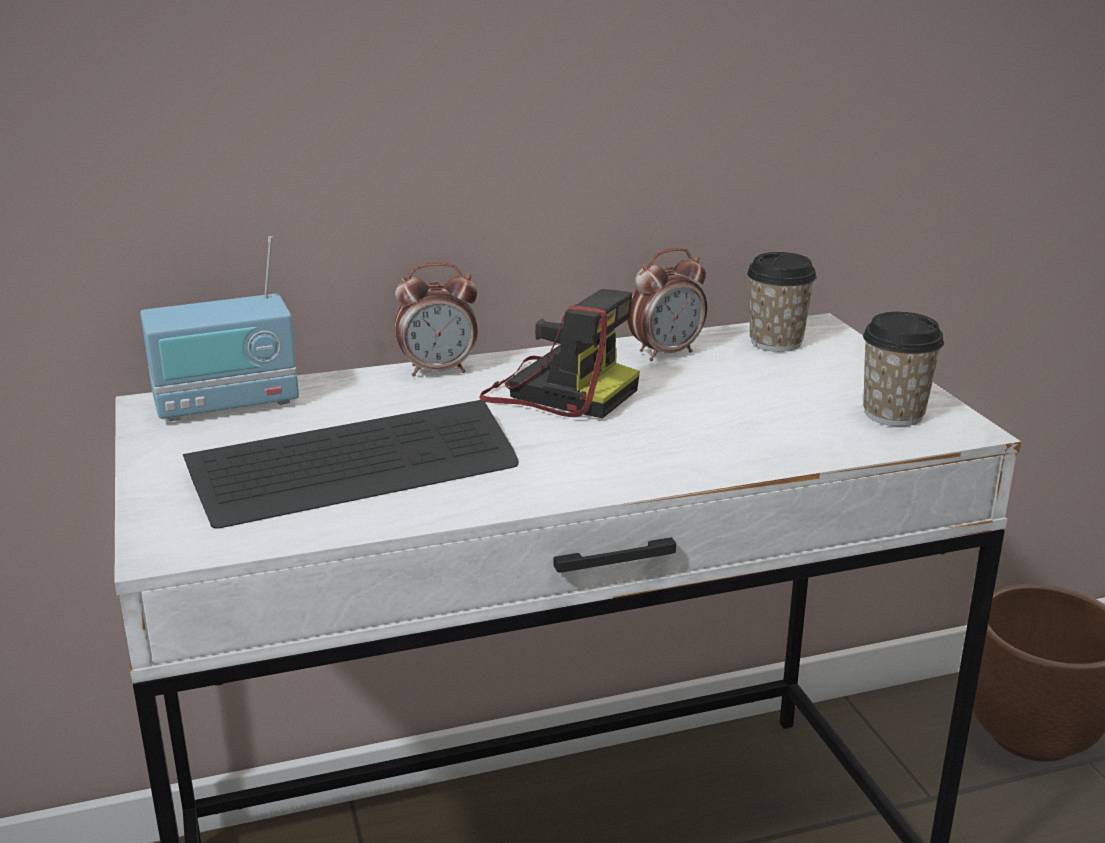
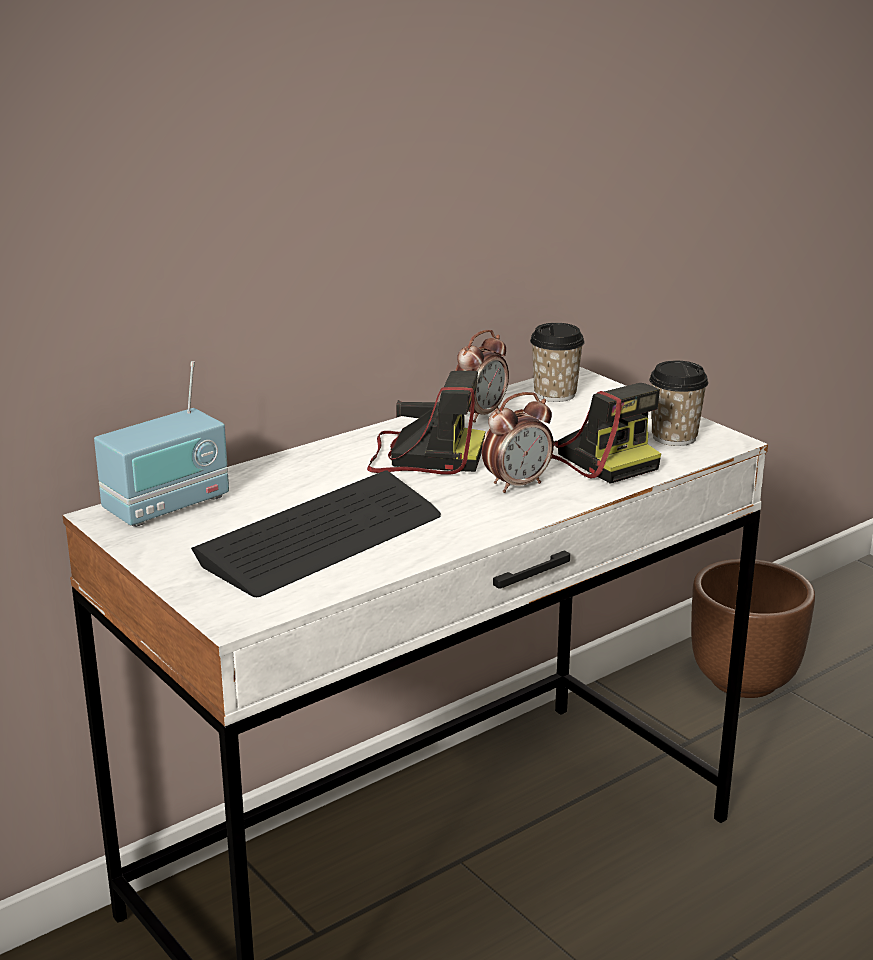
camera: 20 degrees left, 0 degrees up
(438, 370) = (315, 453): alarm clock -> alarm clock (517, 484)
(774, 424) = (598, 457): none -> camera

